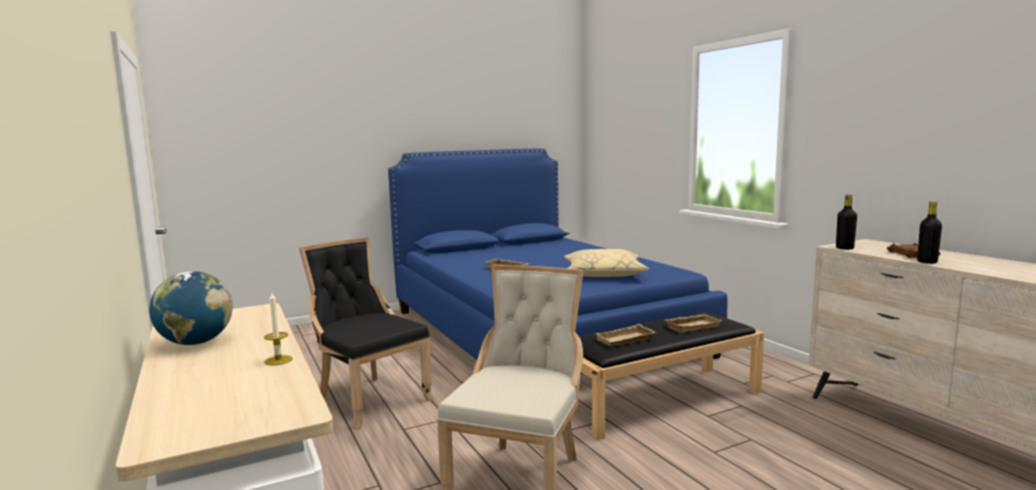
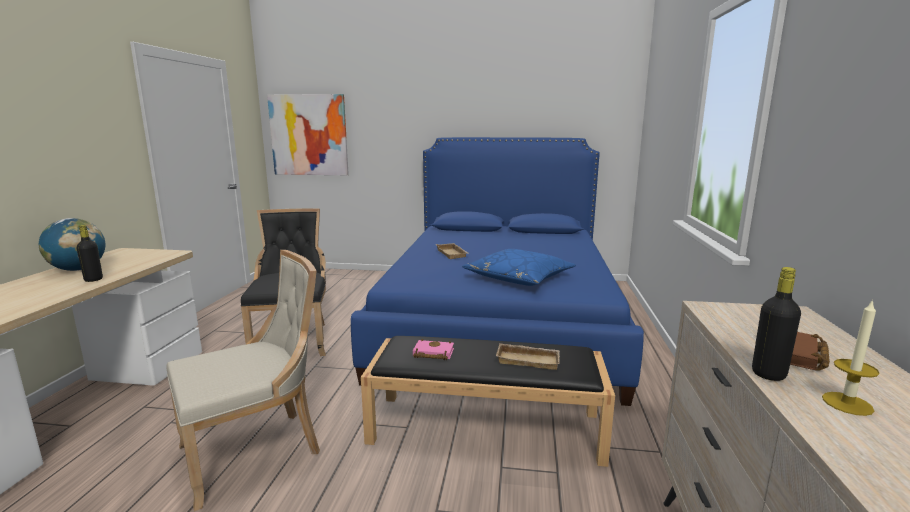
camera: 35 degrees right, 5 degrees up
(229, 156) = (309, 135): none -> picture
(278, 360) = (58, 294): candle -> candle (847, 403)
(604, 274) = (519, 278): beige pillow -> blue pillow
(625, 340) = (432, 354): beige tray -> pink book
(844, 248) = (711, 313): black bottle -> black bottle (93, 279)

